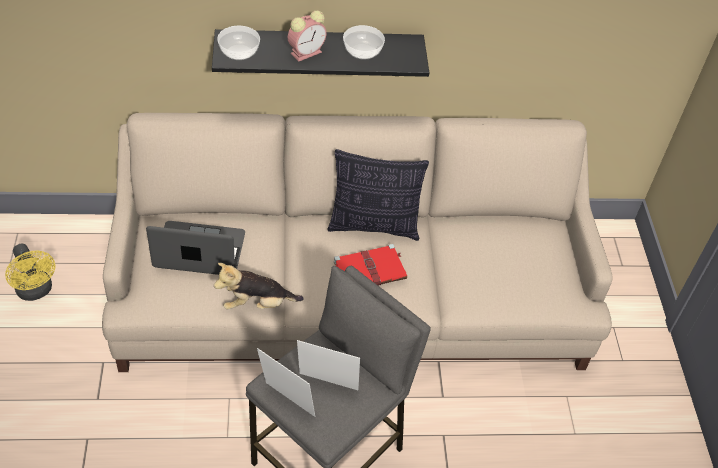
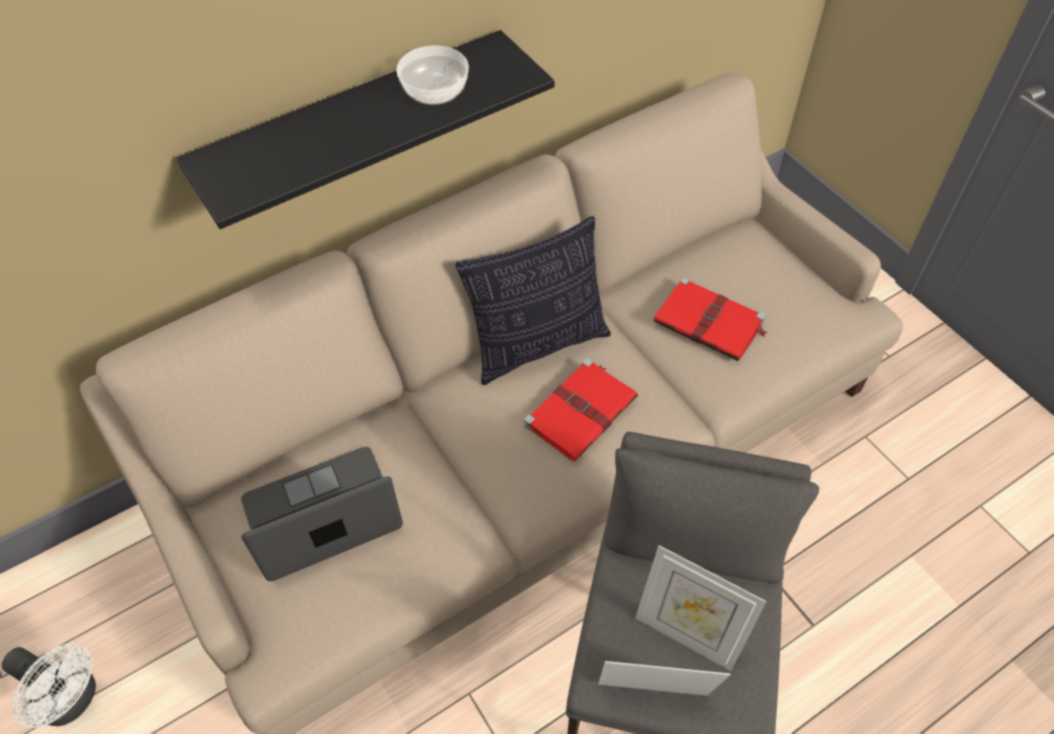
camera: 25 degrees left, 5 degrees up
(36, 291) = (73, 700): yellow fan -> white fan
(239, 52) = (245, 175): bowl -> none
(257, 304) = (459, 549): plush toy -> none
(307, 52) = (353, 129): alarm clock -> none
(326, 386) = (687, 634): picture frame -> picture frame turned 135 degrees counterclockwise
(483, 263) = (710, 323): none -> red book

